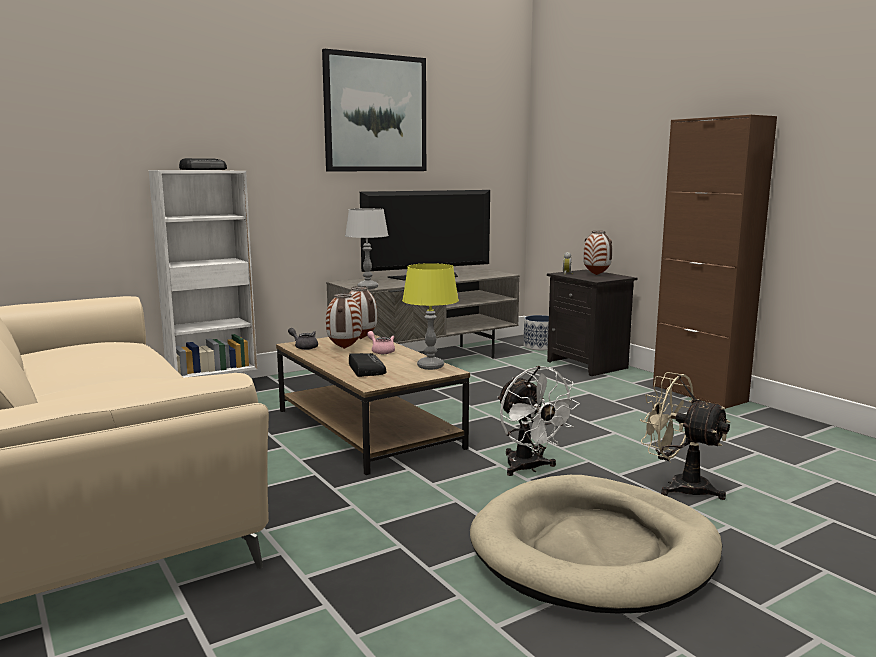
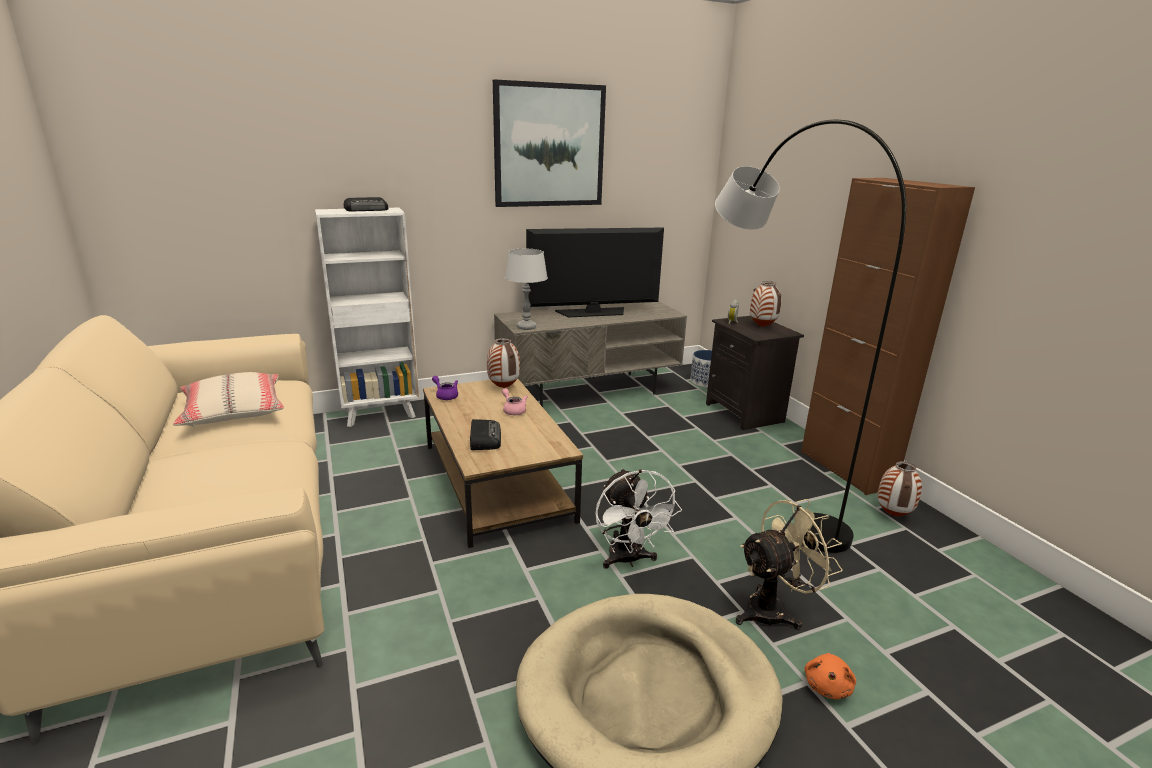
camera: 10 degrees right, 10 degrees up
(93, 359) = (233, 411): none -> beige pillow
(304, 347) = (445, 395): grey teapot -> purple teapot
(344, 348) = (481, 401): vase -> vase (892, 515)
(430, 366) = (548, 440): yellow table lamp -> none
(623, 409) = (757, 483): none -> grey floor lamp
(679, 486) = (774, 609): beige fan -> beige fan turned 105 degrees clockwise
(748, 526) = (827, 686): none -> orange plush toy

